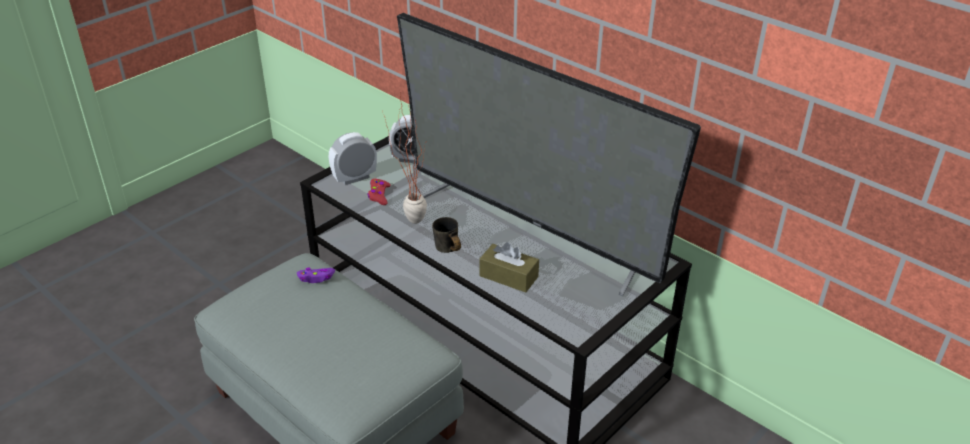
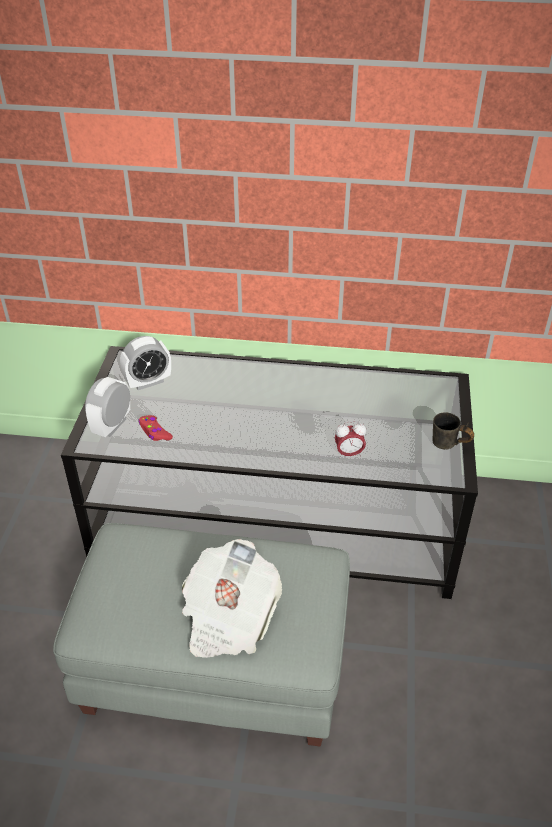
camera: 35 degrees left, 5 degrees up
(316, 278) = (149, 544): purple game controller -> none
(318, 354) = (228, 617): none -> newspaper
(409, 218) = (207, 441): potted plant -> none
(446, 251) = (273, 457): grey mug -> grey mug (448, 446)
(508, 276) = (349, 454): brown tissue box -> alarm clock
(530, 228) = (321, 401): television -> none

